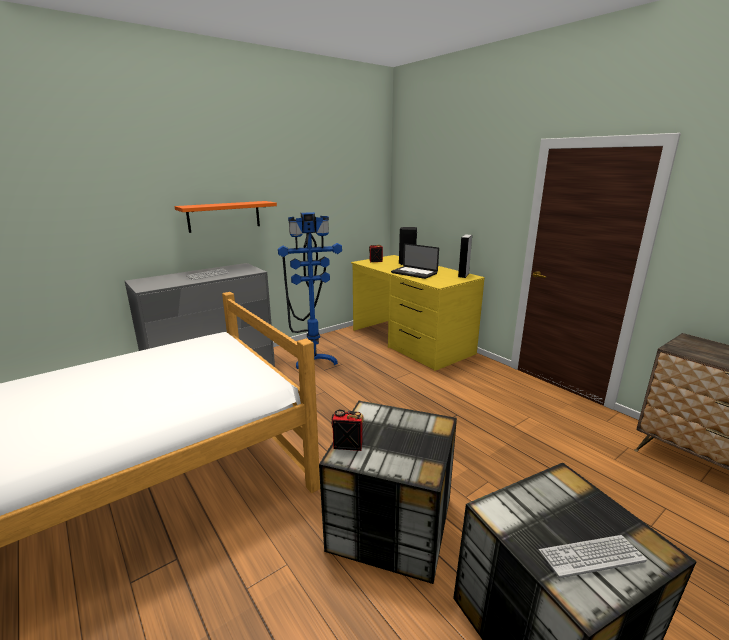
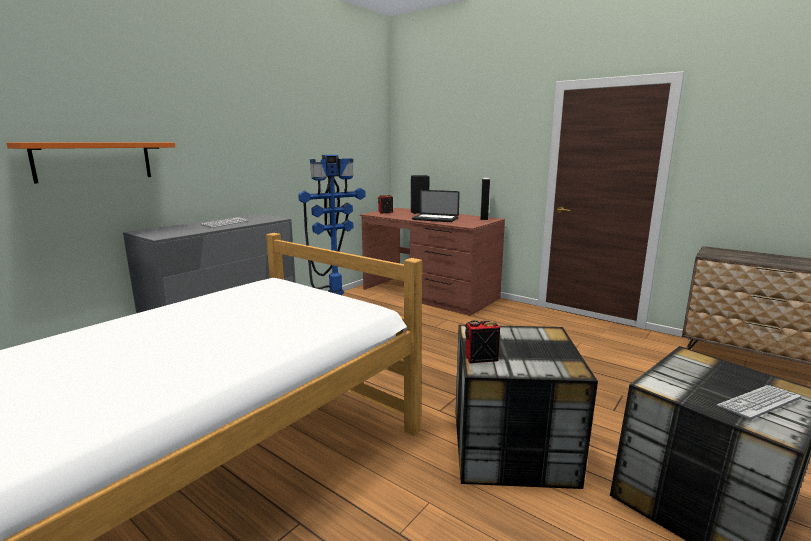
camera: 15 degrees left, 5 degrees down
(224, 216) = (233, 159): orange shelf -> orange shelf (94, 161)
(410, 341) = (429, 294): yellow desk -> brown desk

